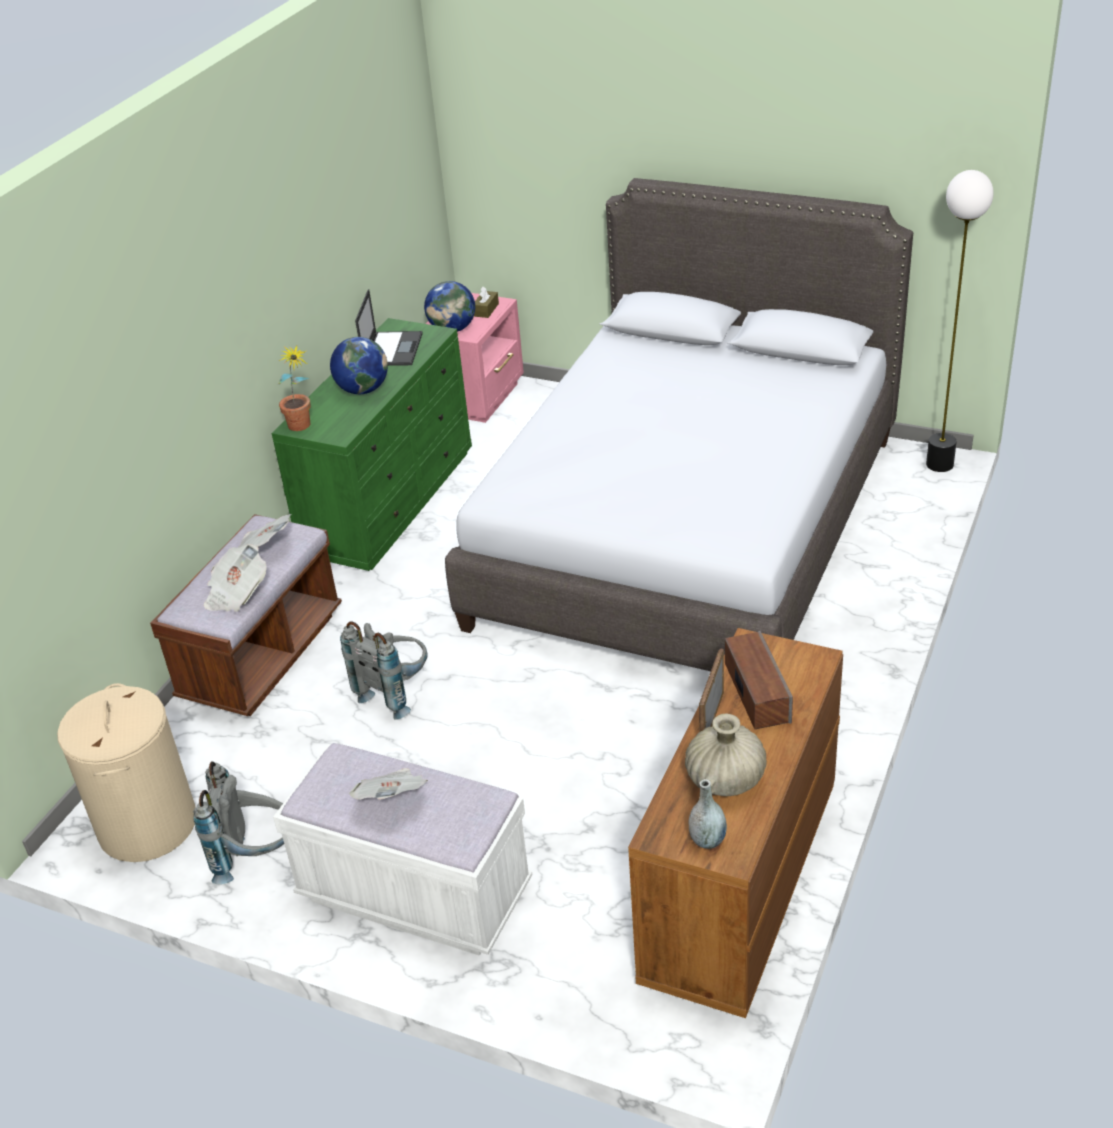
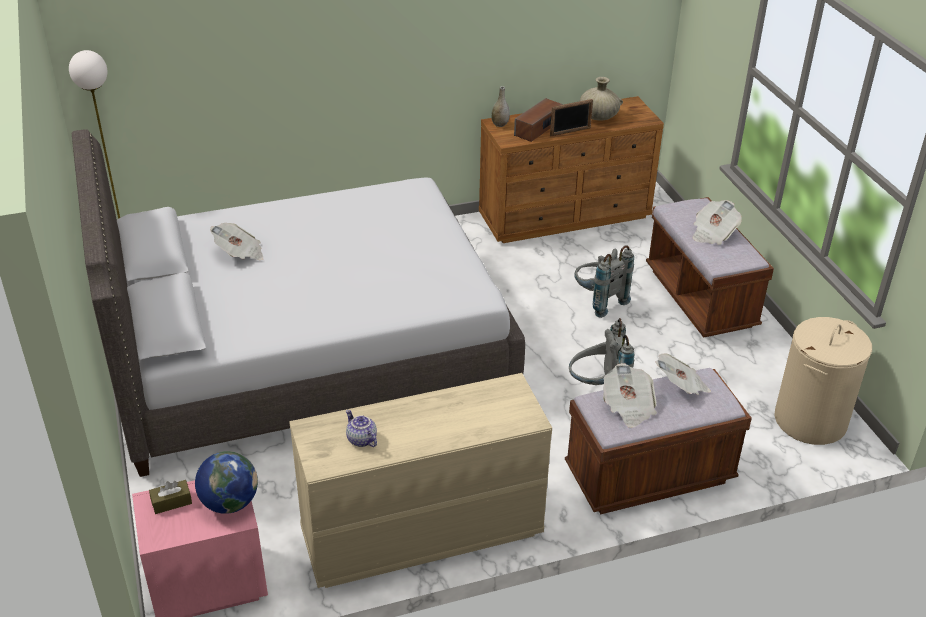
camera: 135 degrees left, 0 degrees up
(257, 857) = (762, 363): grey backpack -> grey backpack (598, 301)
(302, 428) = (527, 413): potted plant -> none
(363, 390) = (440, 415): globe -> none
(390, 502) = (420, 533): green dresser -> beige dresser
(392, 349) = (361, 440): laptop -> teapot
(414, 894) = (700, 298): white bench -> brown bench
(707, 841) = (634, 109): grey vase -> grey vase (500, 124)
(744, 391) = (240, 253): none -> newspaper

